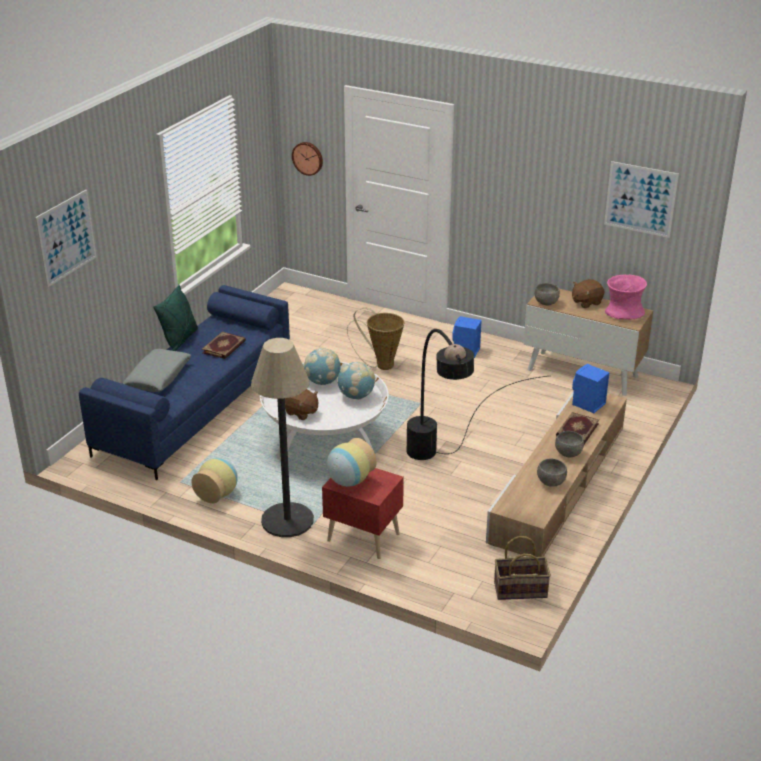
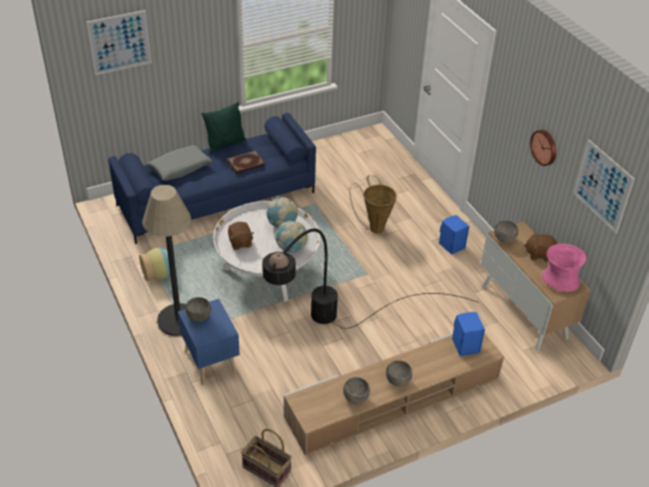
camera: 35 degrees right, 10 degrees up
(308, 158) = (406, 30): wall clock -> wall clock (544, 147)
(349, 481) = (199, 316): vase -> grey bowl
(363, 536) = (211, 361): red nightstand -> blue nightstand
(576, 430) = (429, 363): book -> none

